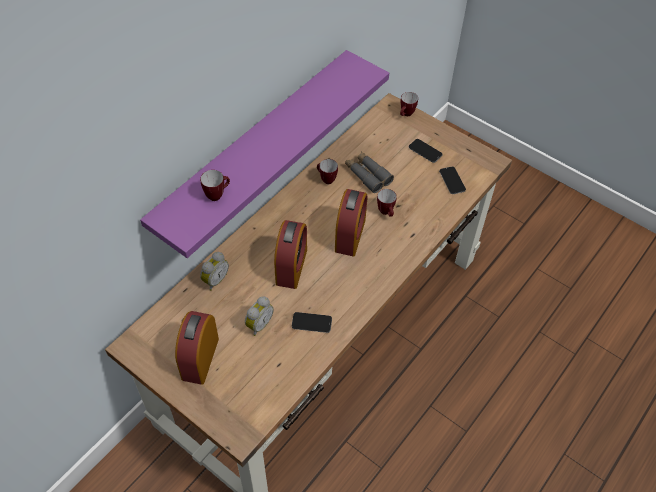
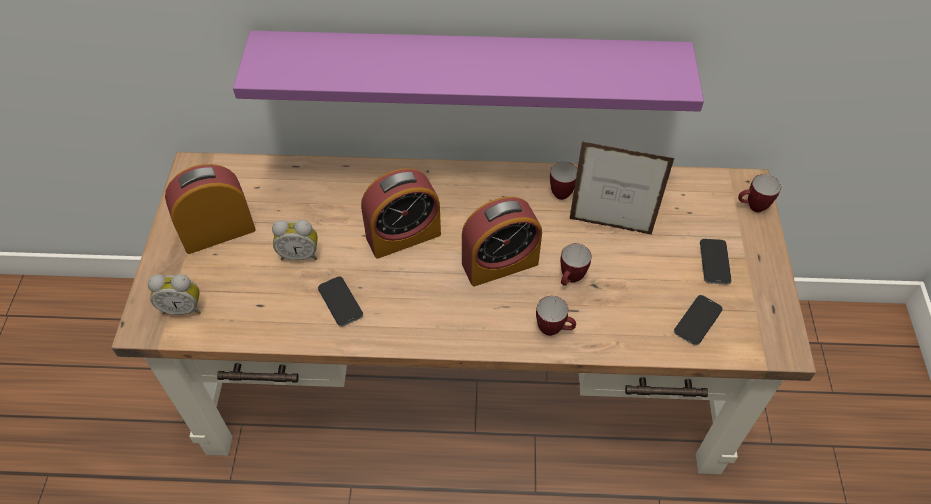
camera: 55 degrees right, 0 degrees up
(214, 280) = (328, 181): alarm clock -> alarm clock (183, 307)
(217, 195) = (336, 65): mug -> mug (554, 329)
(368, 175) = (610, 226): grey binoculars -> picture frame

